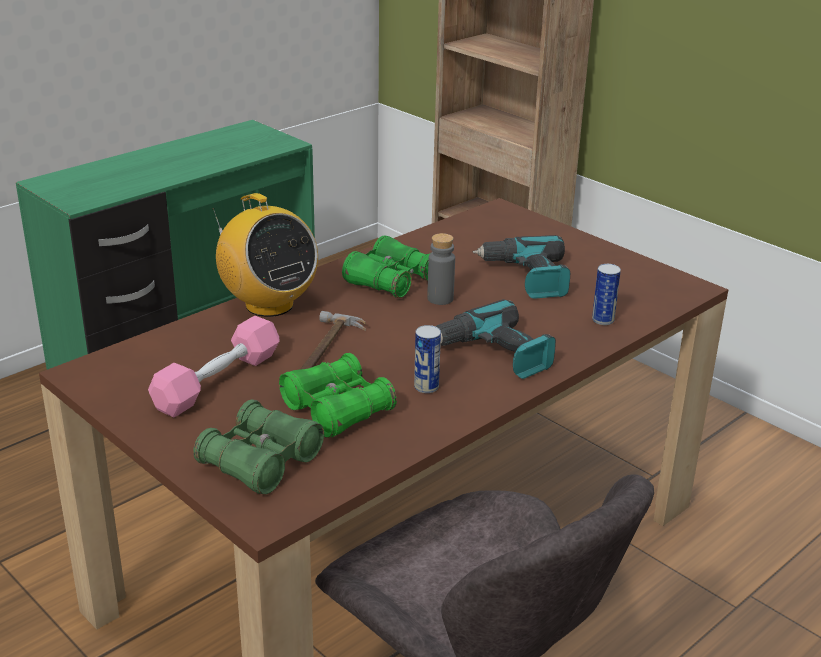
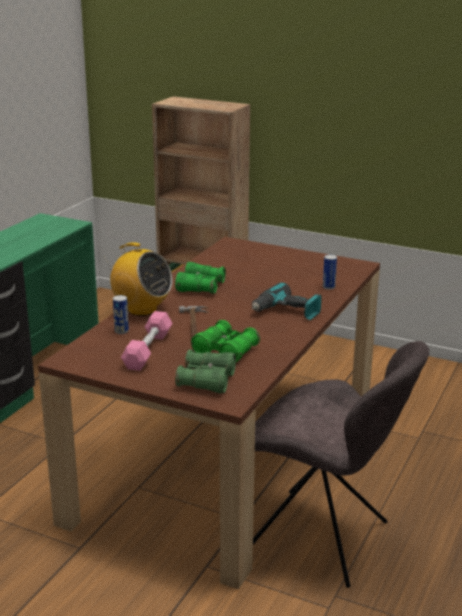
camera: 20 degrees left, 5 degrees down
(426, 387) = (263, 332): can -> can (121, 331)
(440, 299) = (235, 291): grey bottle -> none
(526, 278) = (273, 274): power drill -> none

